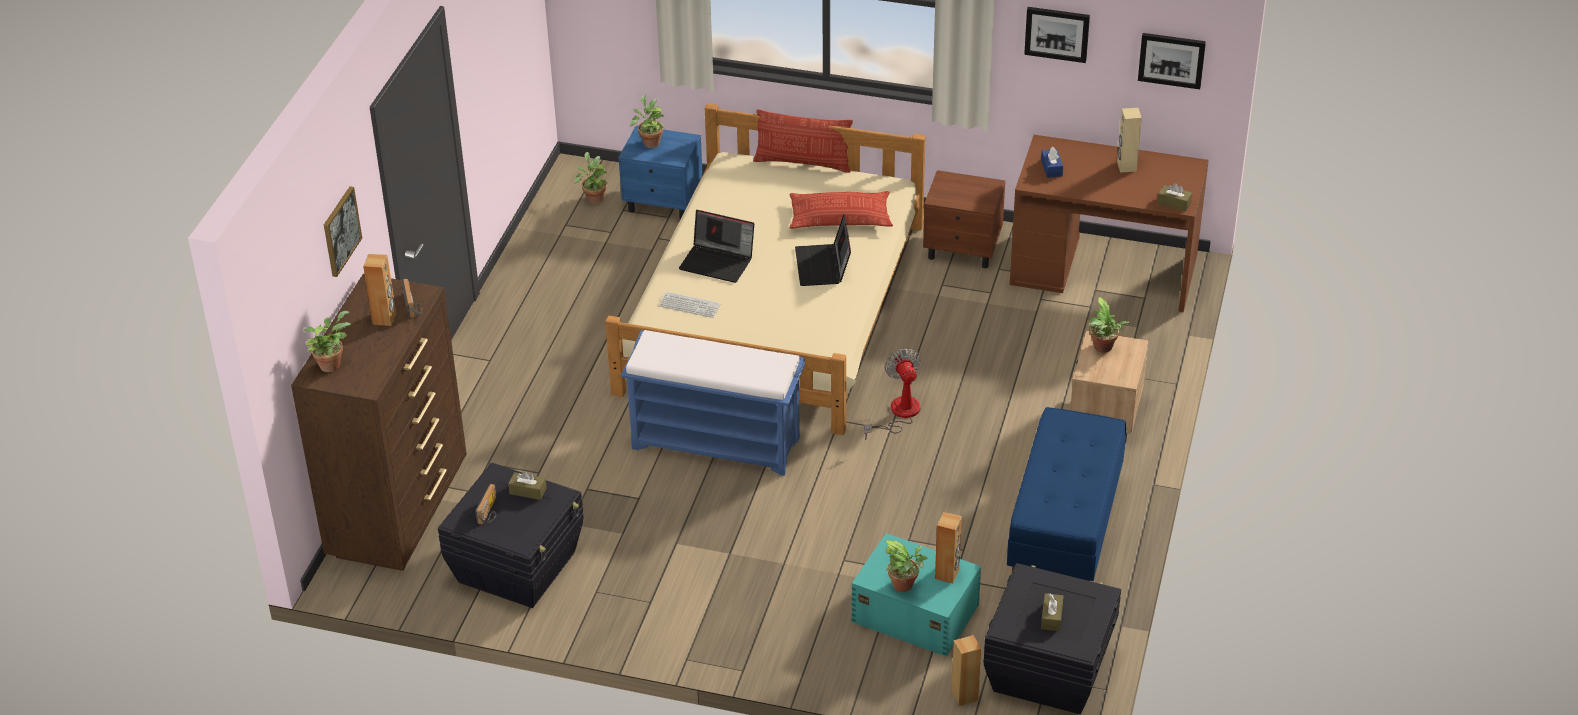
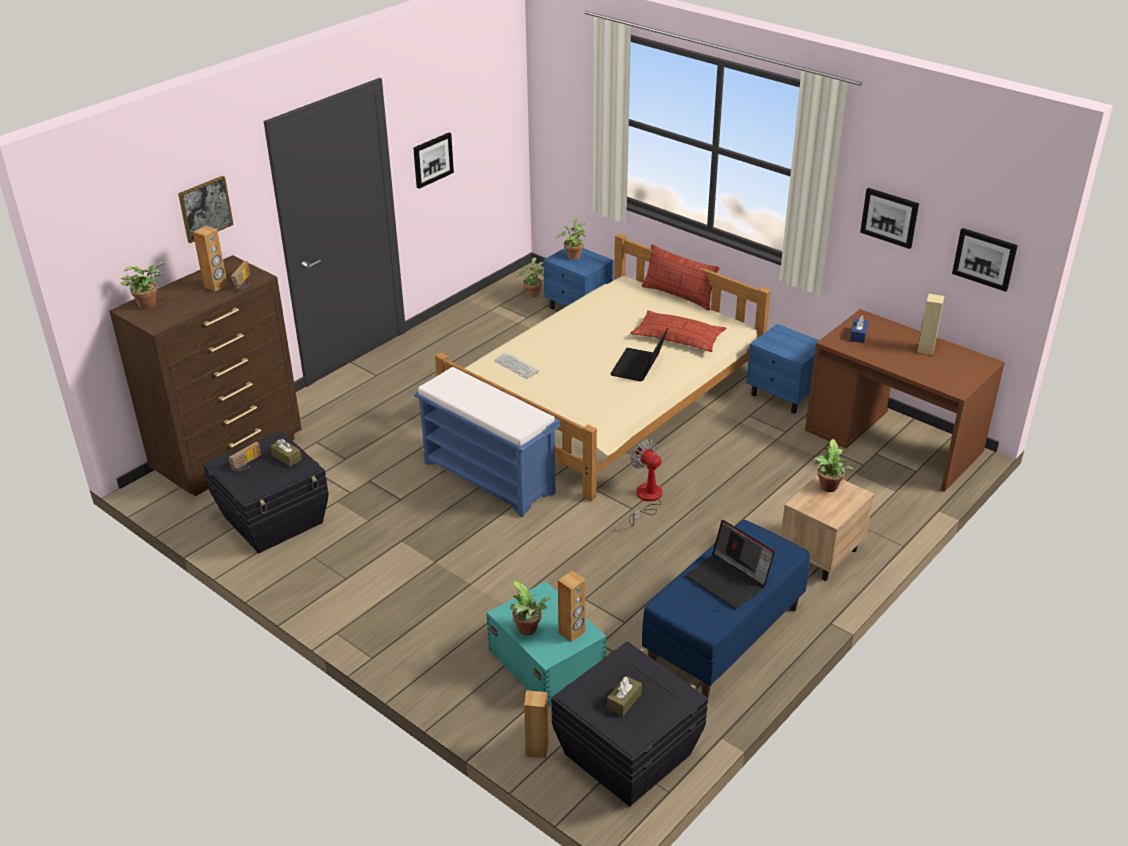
camera: 25 degrees right, 5 degrees down
(483, 76) = (432, 160): none -> picture
(718, 262) = (561, 343): laptop -> laptop (729, 580)
(898, 414) = (646, 499): fan -> fan turned 45 degrees counterclockwise
(963, 250) = (783, 396): brown nightstand -> blue nightstand
(1174, 203) = (951, 386): brown tissue box -> none

